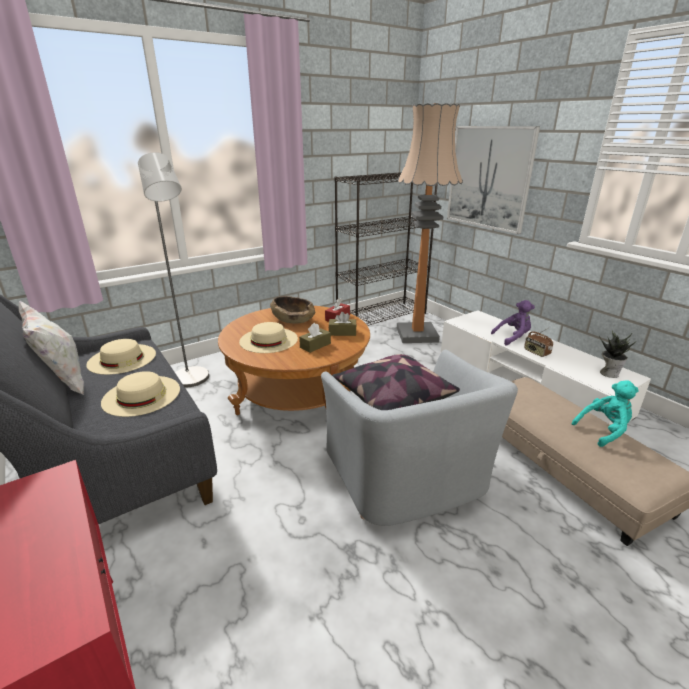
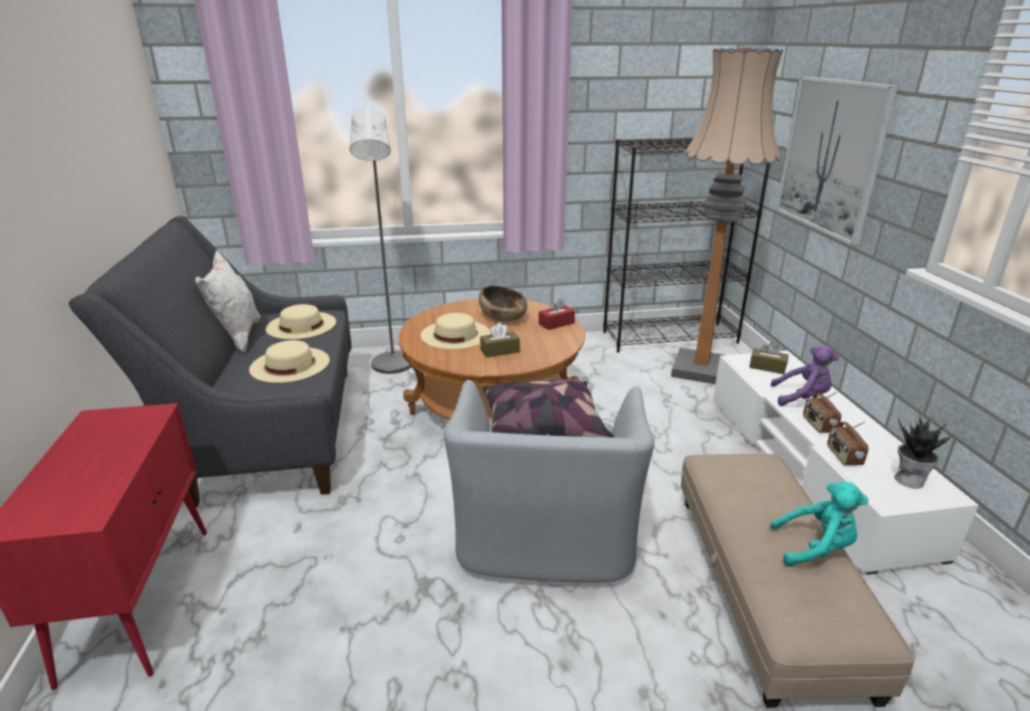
camera: 25 degrees right, 0 degrees up
(342, 332) = (545, 342): brown tissue box -> brown tissue box (767, 367)
(566, 368) = (843, 456): none -> radio

